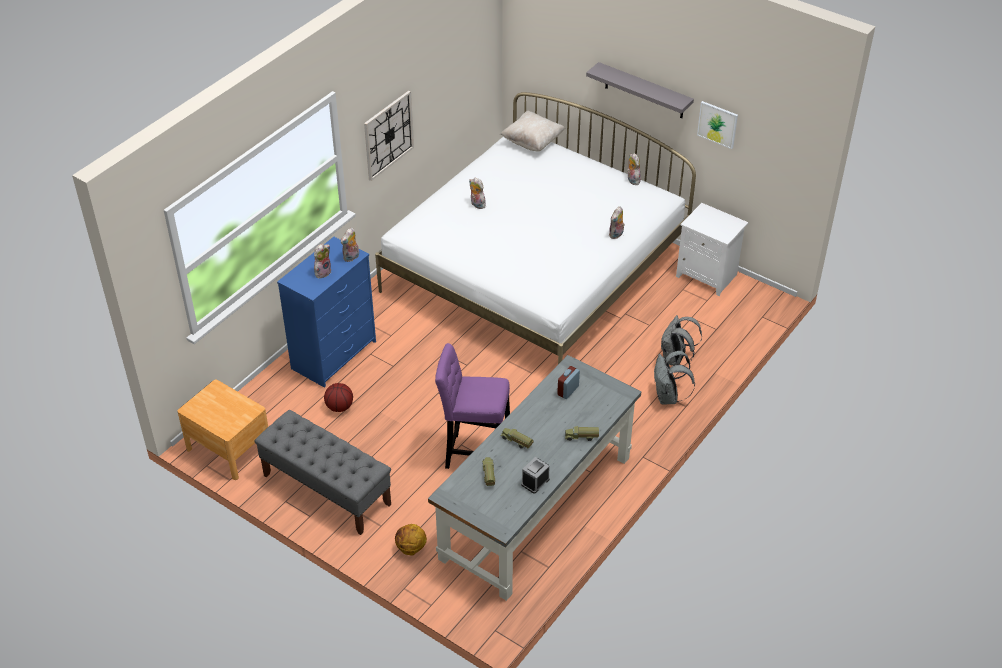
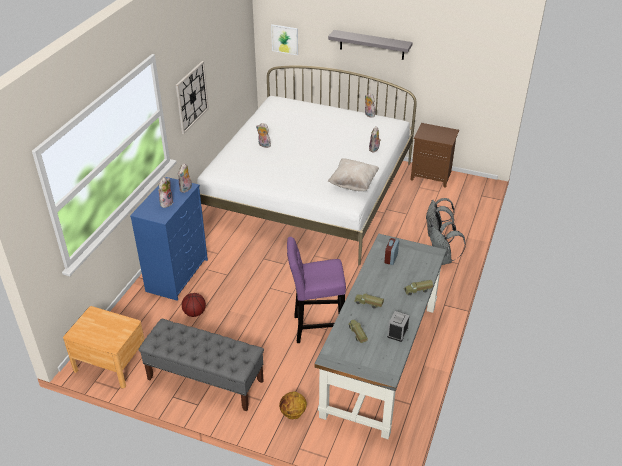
camera: 15 degrees left, 5 degrees down
(532, 142) = (287, 101): beige pillow -> beige pillow (353, 184)
(708, 276) = (432, 176): white nightstand -> brown nightstand
(717, 124) = (432, 58): picture -> picture (285, 39)

